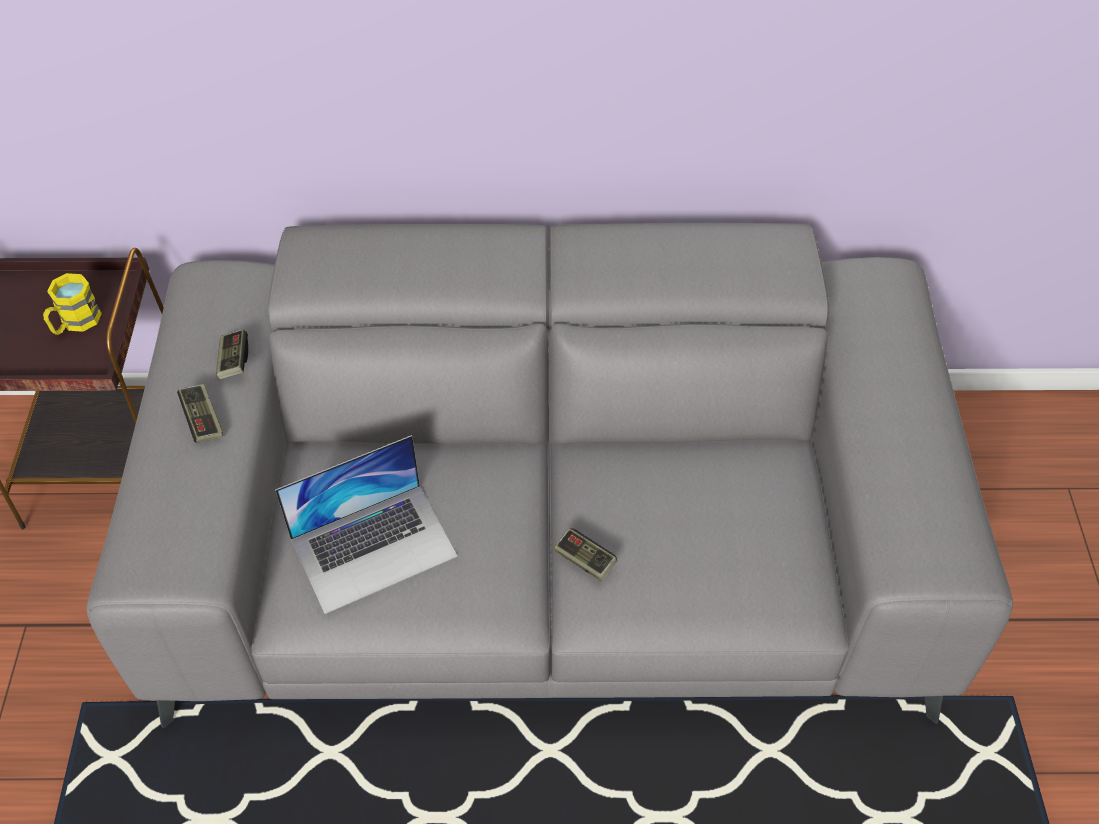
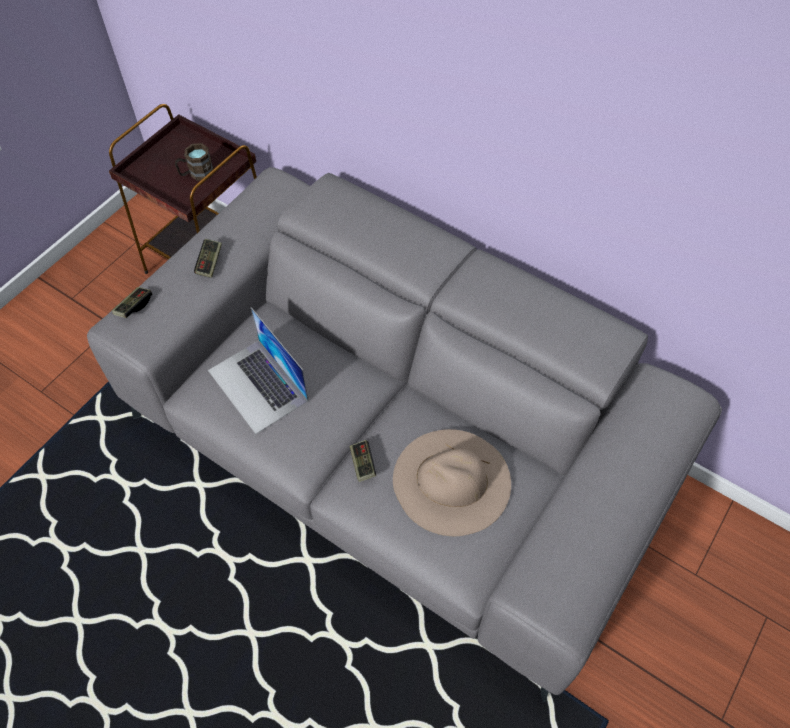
camera: 35 degrees right, 5 degrees up
(75, 323) = (196, 174): yellow mug -> brown mug
(234, 361) = (250, 238): game controller -> game controller (134, 306)
(374, 547) = (258, 385): laptop -> laptop turned 45 degrees clockwise
(703, 516) = (451, 481): none -> beige hat

